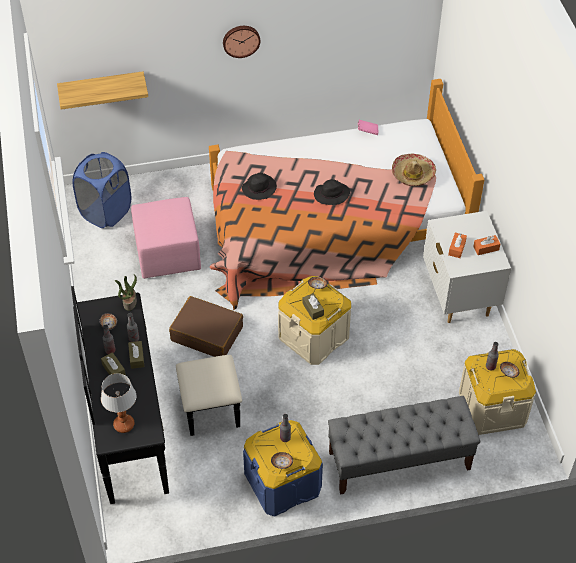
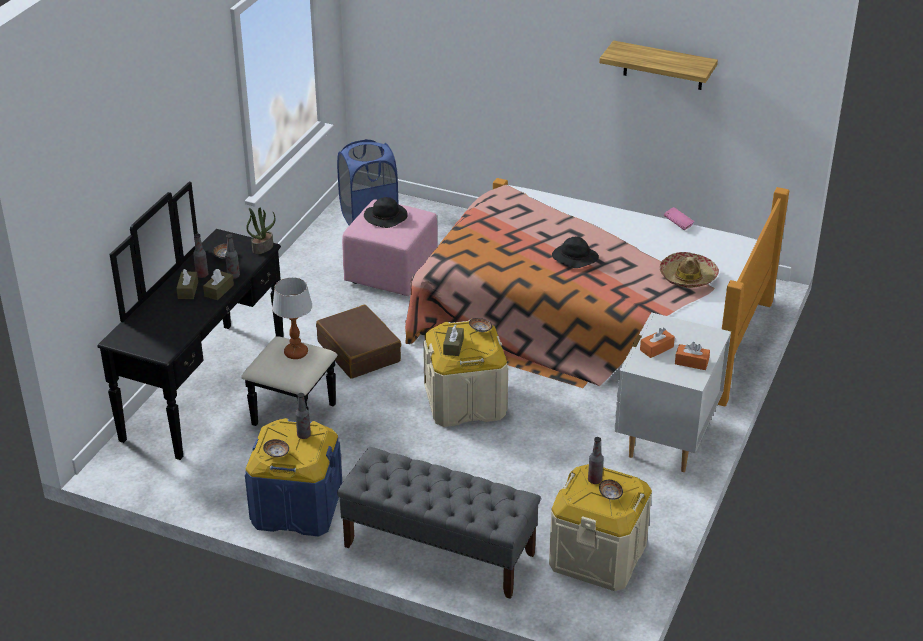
camera: 35 degrees right, 15 degrees down
(102, 87) = (405, 67): shelf -> shelf (663, 66)
(124, 425) = (147, 334): table lamp -> table lamp (296, 353)
(241, 40) = (563, 58): wall clock -> none
(259, 188) = (505, 225): black hat -> black hat (386, 217)

